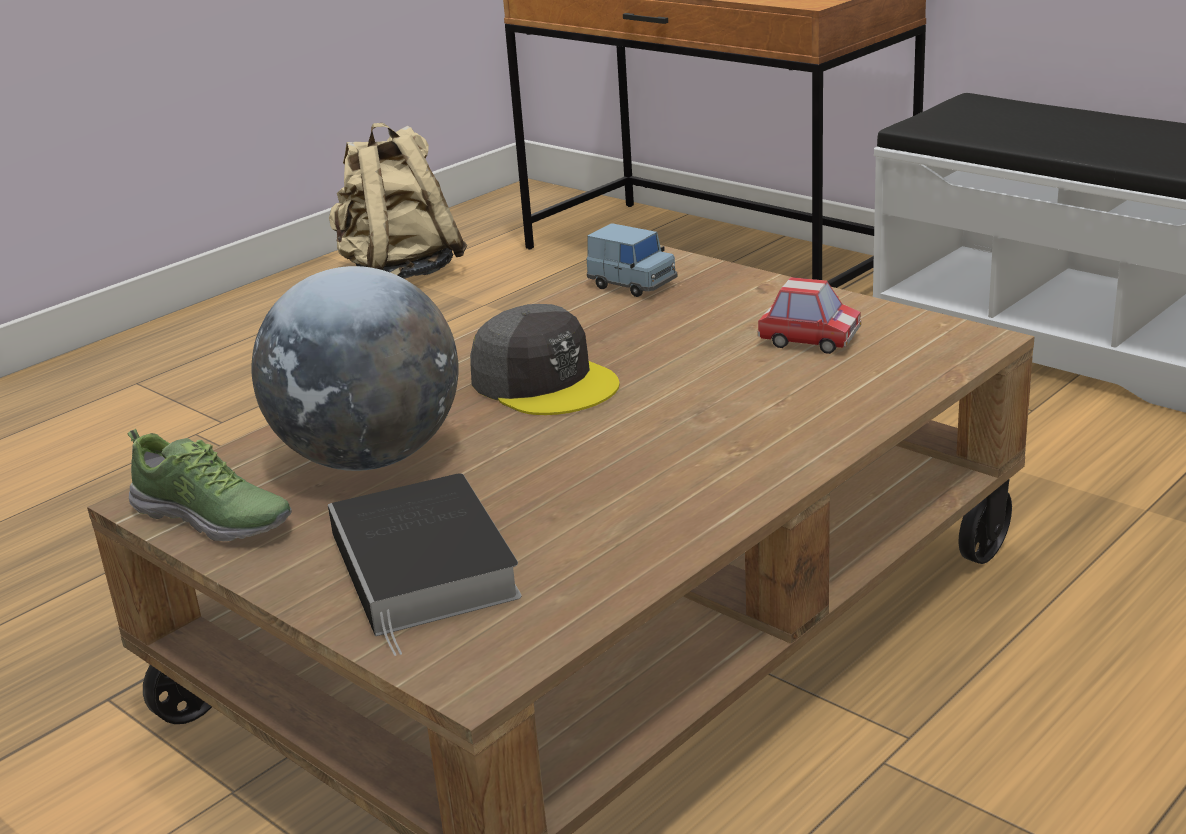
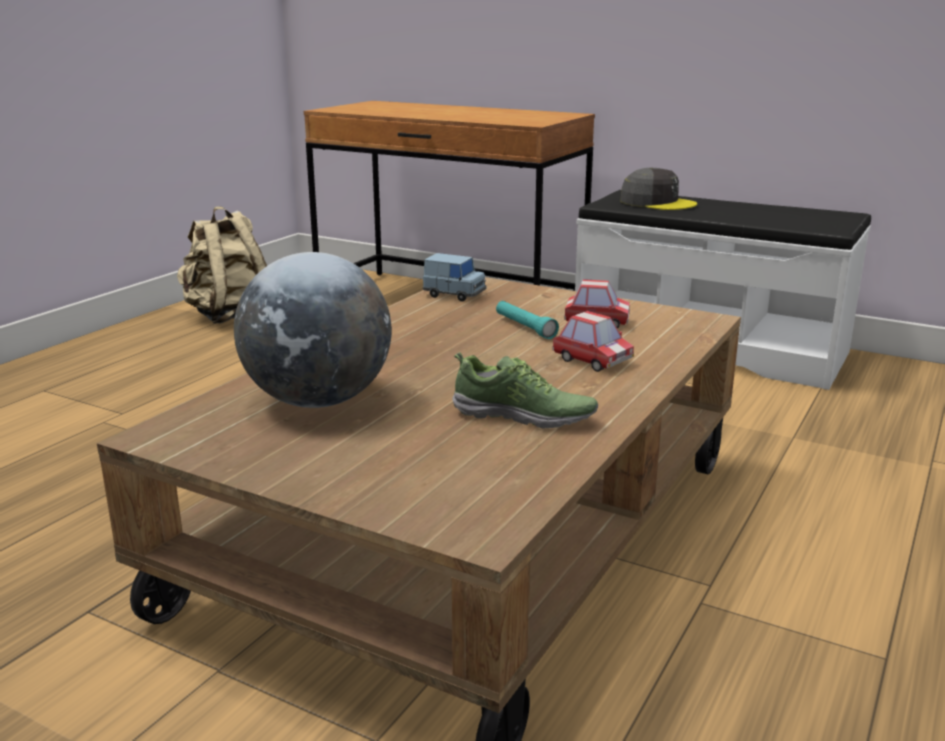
camera: 15 degrees left, 5 degrees down
(214, 518) = (211, 445): shoe -> shoe (524, 416)
(427, 568) = (403, 468): book -> none
(544, 382) = (425, 351): grey cap -> grey cap (657, 203)
(701, 346) = (525, 327): none -> turquoise flashlight
(765, 408) = (592, 360): none -> toy car

